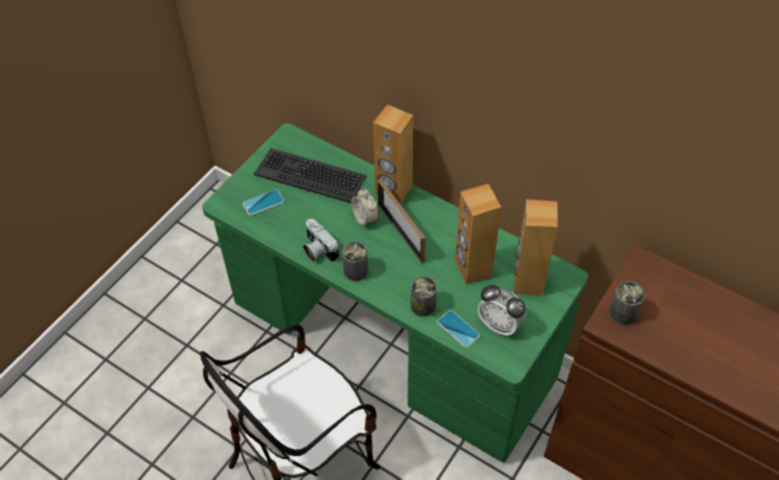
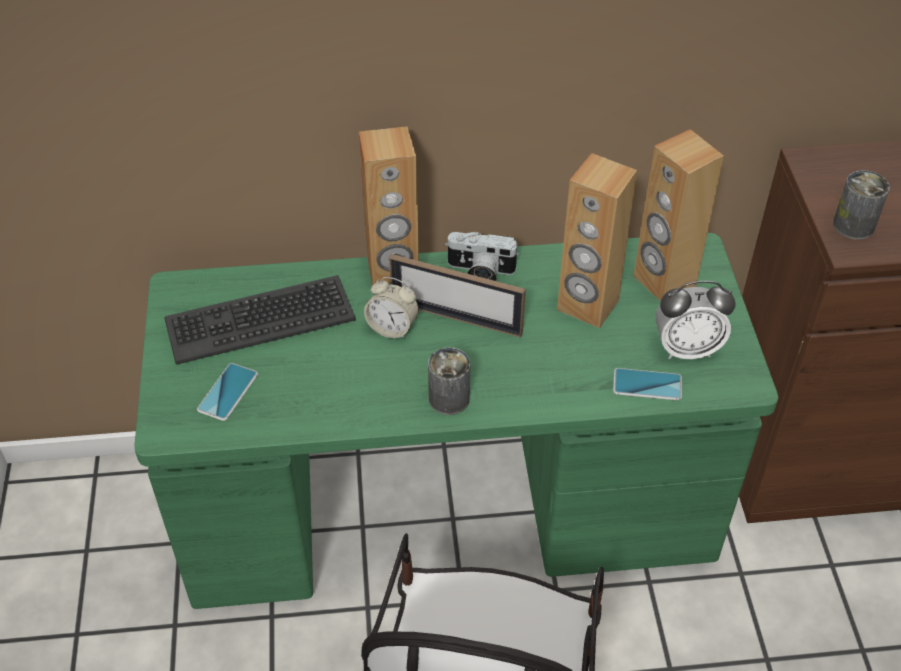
camera: 40 degrees left, 5 degrees down
(318, 250) = (370, 404): camera -> camera (480, 272)
(423, 306) = (577, 385): can -> none

